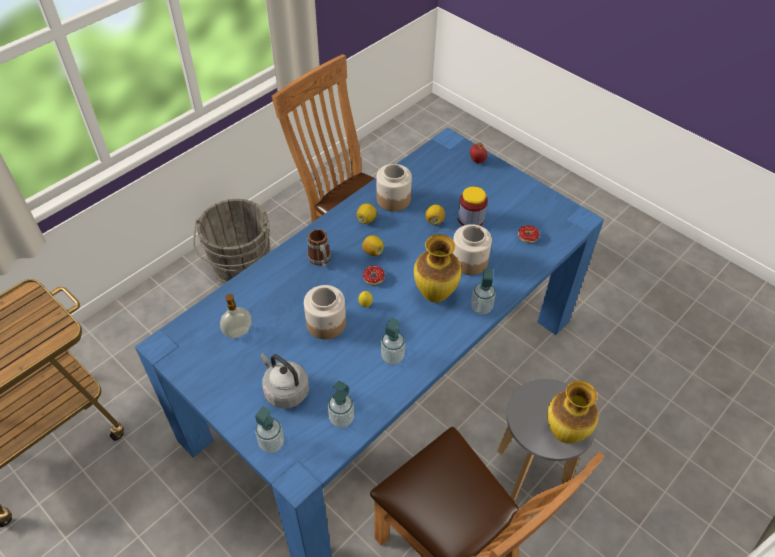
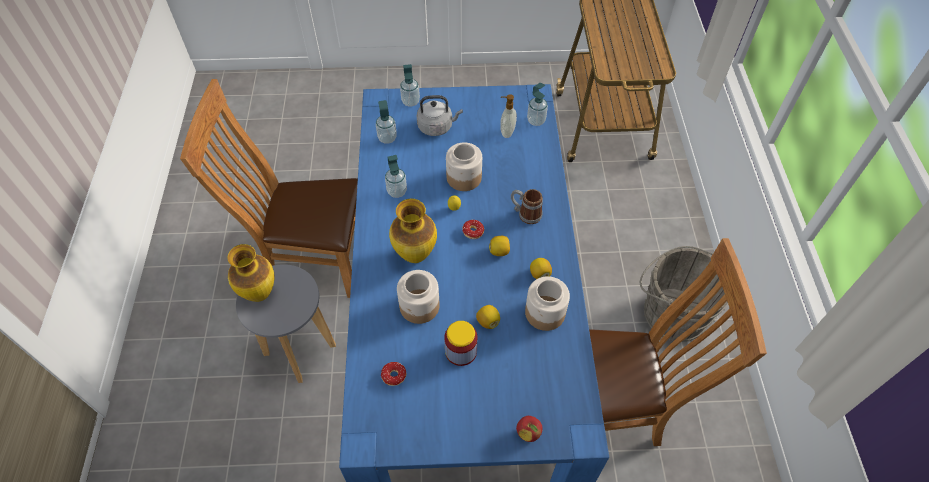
camera: 135 degrees right, 5 degrees up
(481, 307) = (371, 274): soap dispenser -> soap dispenser (536, 121)

